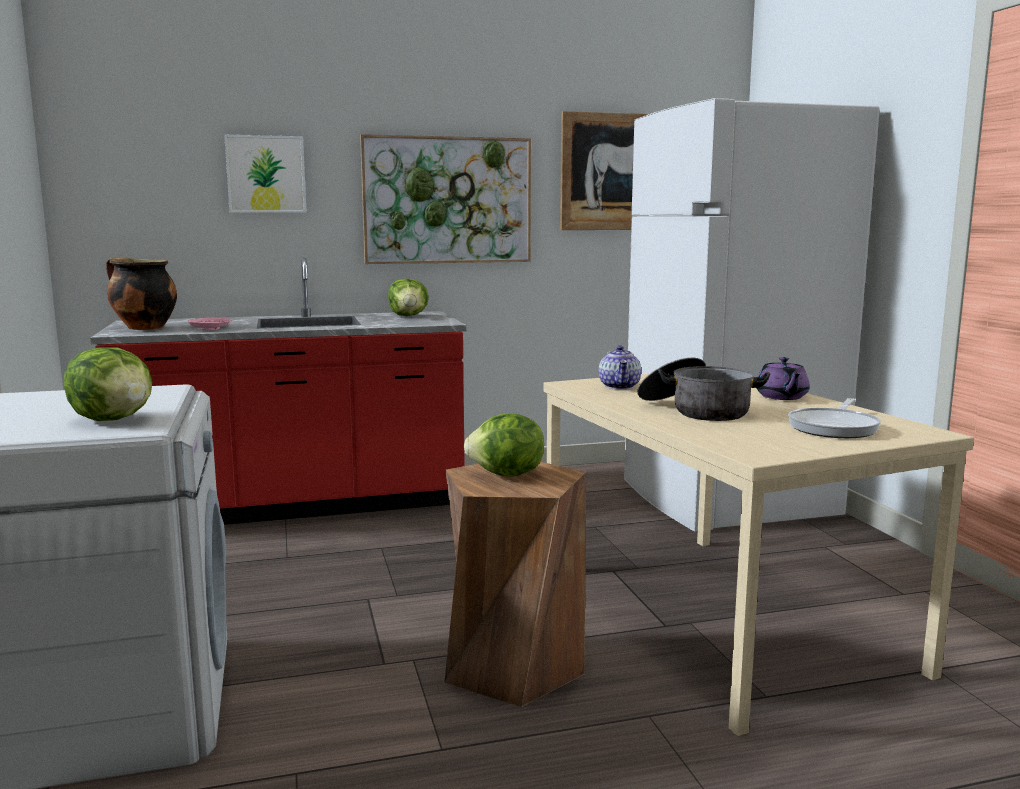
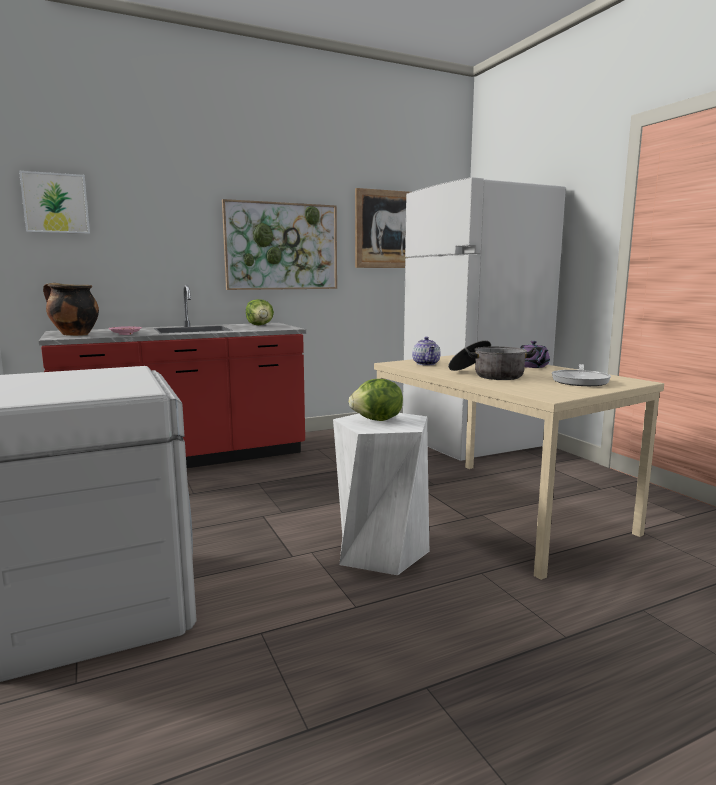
camera: 10 degrees left, 0 degrees up
(114, 419) = (115, 386): lettuce -> none
(266, 174) = (155, 225): picture -> picture (55, 203)
(512, 667) = (380, 551): brown stool -> white stool

